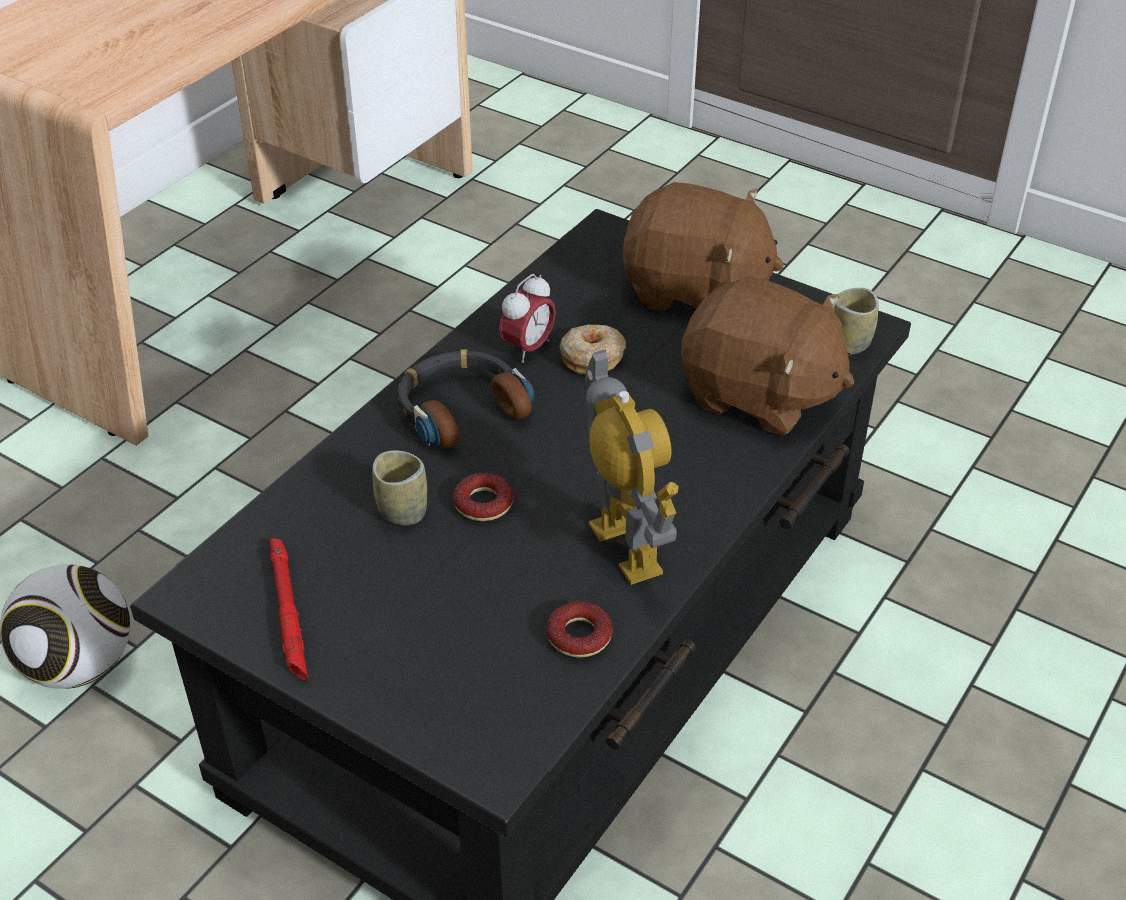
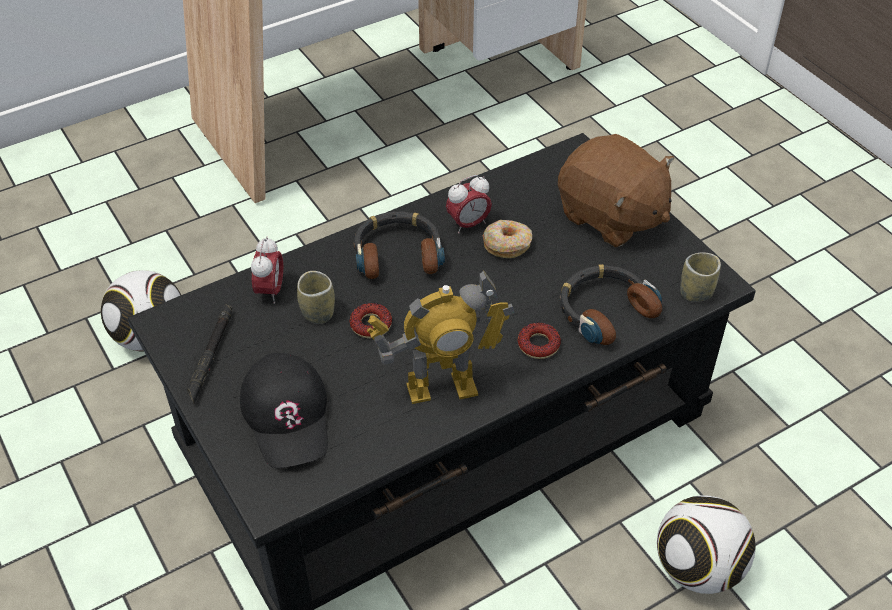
camera: 25 degrees right, 5 degrees up
(288, 613) = (211, 356): red flashlight -> black flashlight
(319, 506) = (270, 291): none -> alarm clock
(447, 650) = (288, 415): none -> black cap
(579, 635) = (374, 436): donut -> donut (538, 345)
(626, 547) = (442, 388): toy robot -> toy robot turned 75 degrees clockwise
(759, 395) = (604, 310): brown plush toy -> headphones
(954, 691) = (697, 569): none -> football

